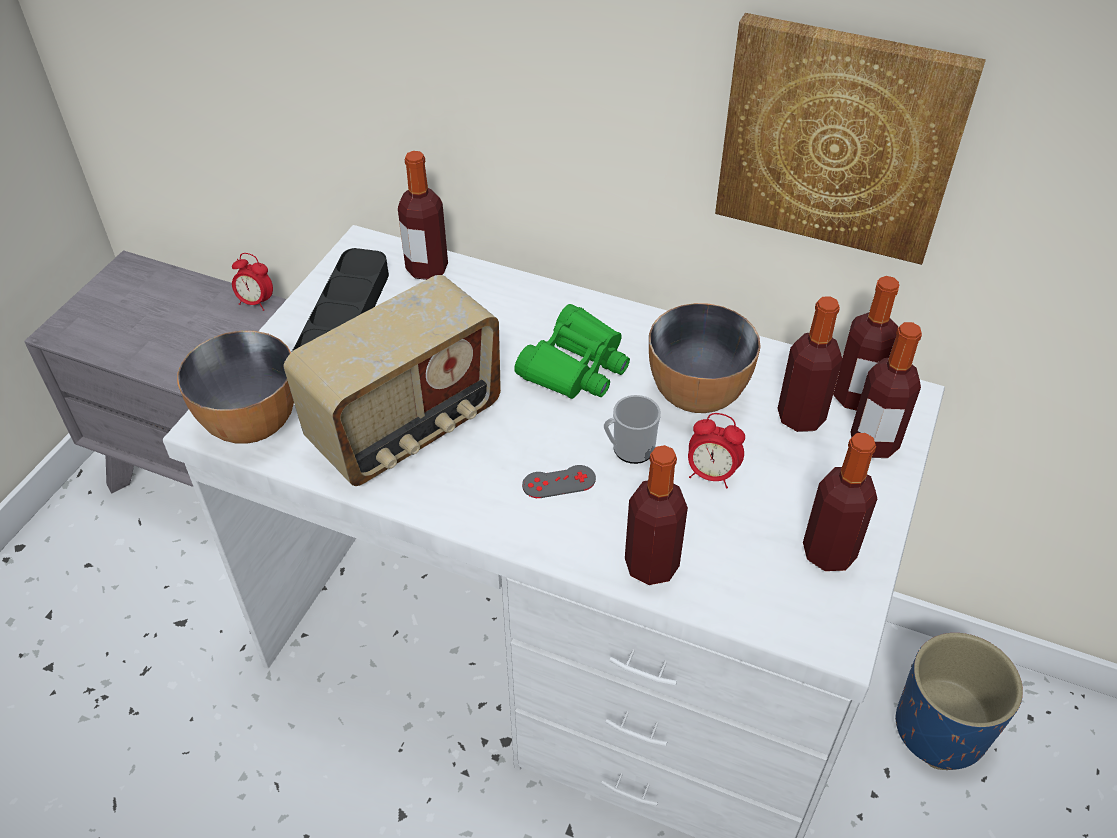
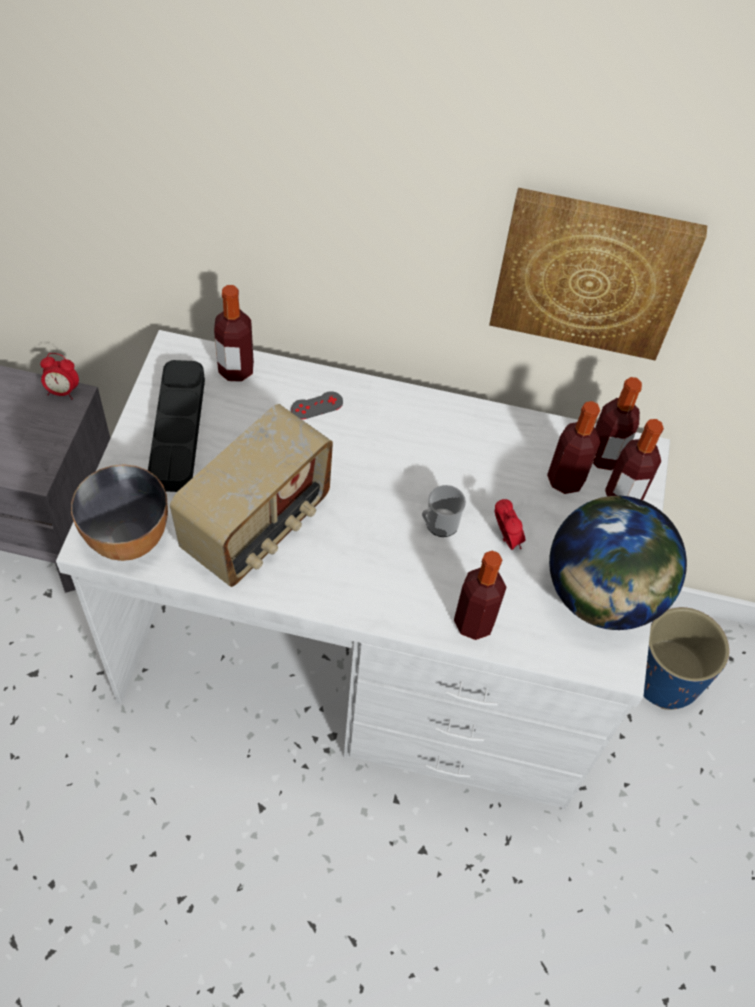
camera: 15 degrees left, 10 degrees up
(559, 482) = (390, 560): grey game controller -> grey game controller (317, 405)
(575, 367) = (381, 453): green binoculars -> none
(697, 393) = (482, 467): bowl -> none
(711, 474) = (505, 539): alarm clock -> alarm clock turned 120 degrees counterclockwise
(828, 552) = (602, 594): bottle -> globe

